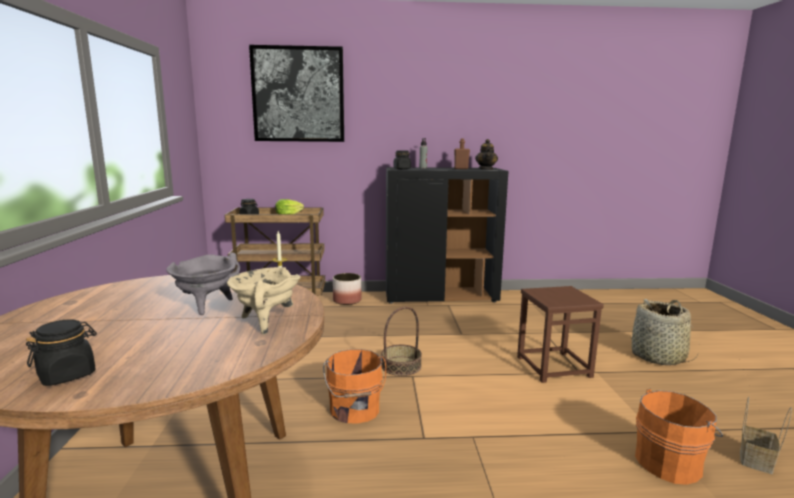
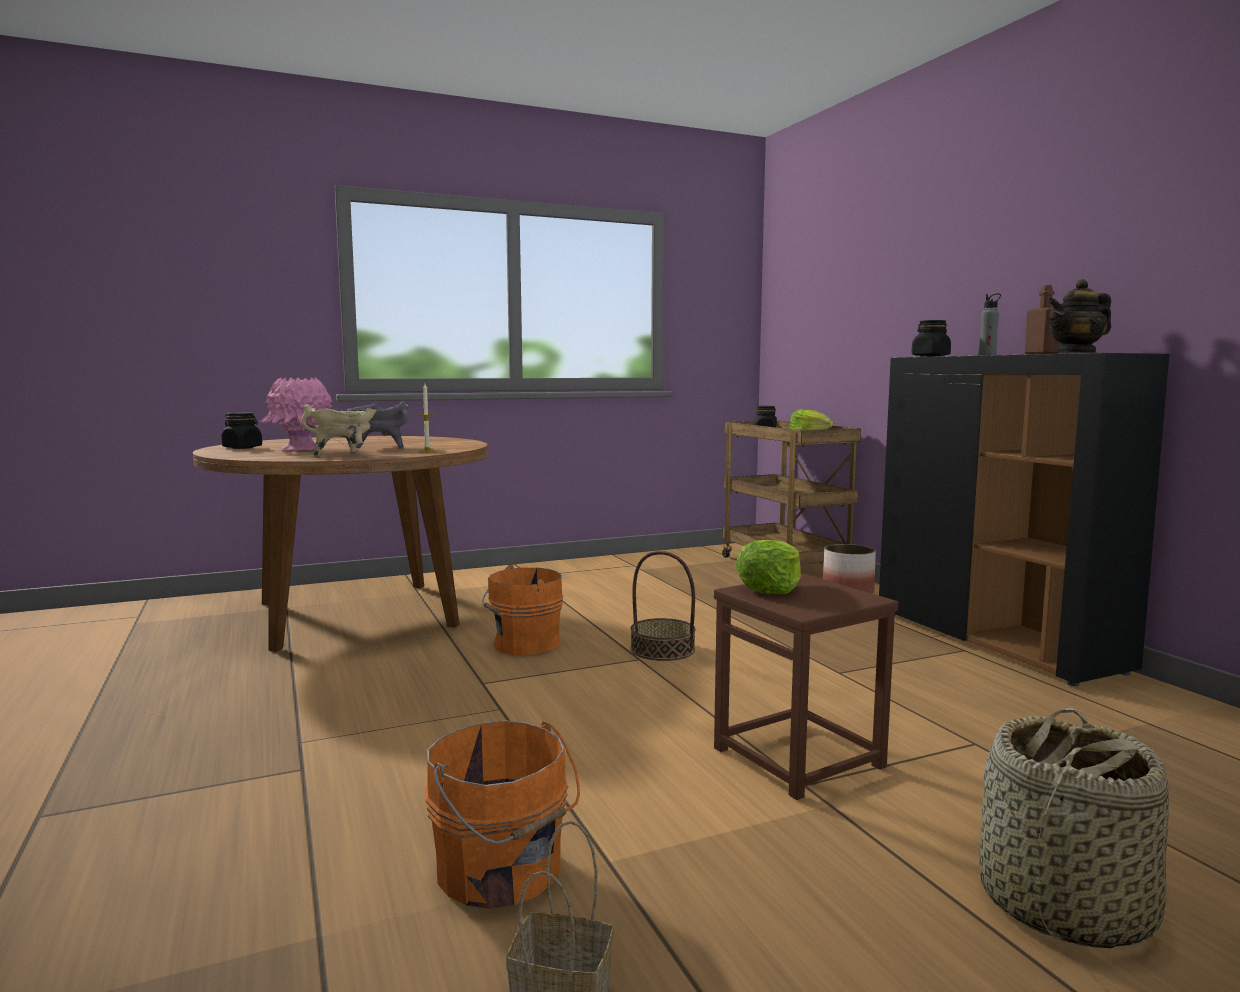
camera: 70 degrees right, 5 degrees down
(165, 340) = (302, 449): none -> pink vase
(298, 94) = (851, 244): picture -> none
(550, 298) = (770, 588): none -> lettuce

